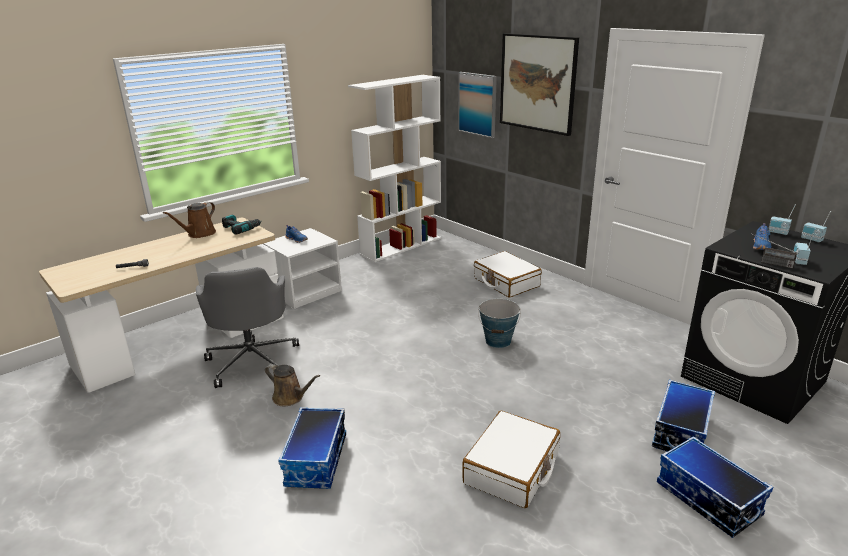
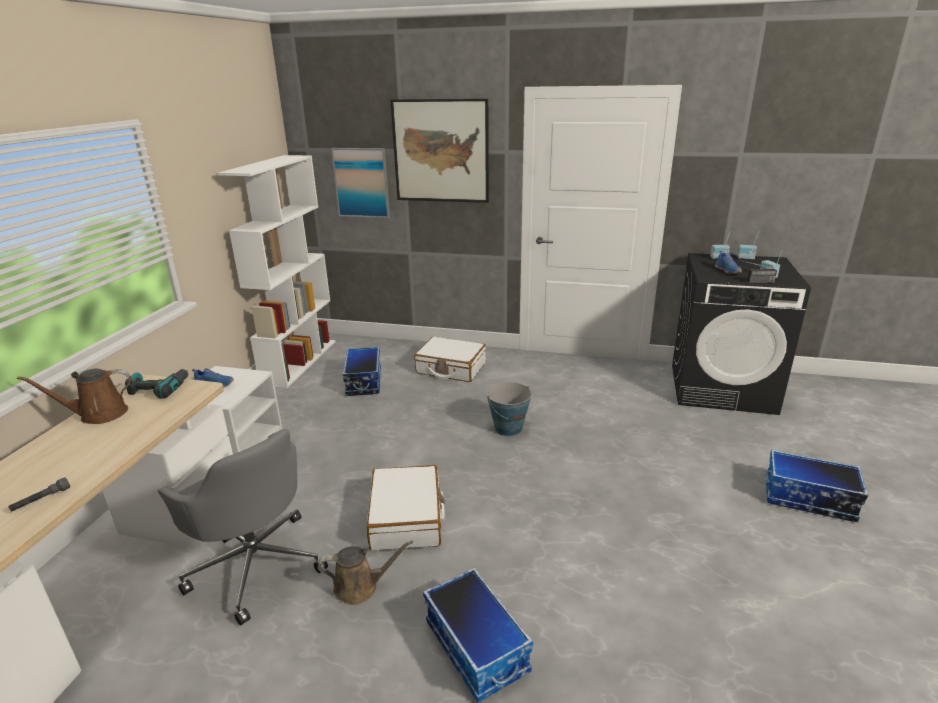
camera: 35 degrees left, 0 degrees up
(199, 234) = (98, 415): brown watering can -> brown watering can turned 75 degrees clockwise
(512, 469) = (661, 549): white suitcase -> white suitcase (407, 518)
(679, 431) = (729, 451): storage box -> storage box (363, 381)

